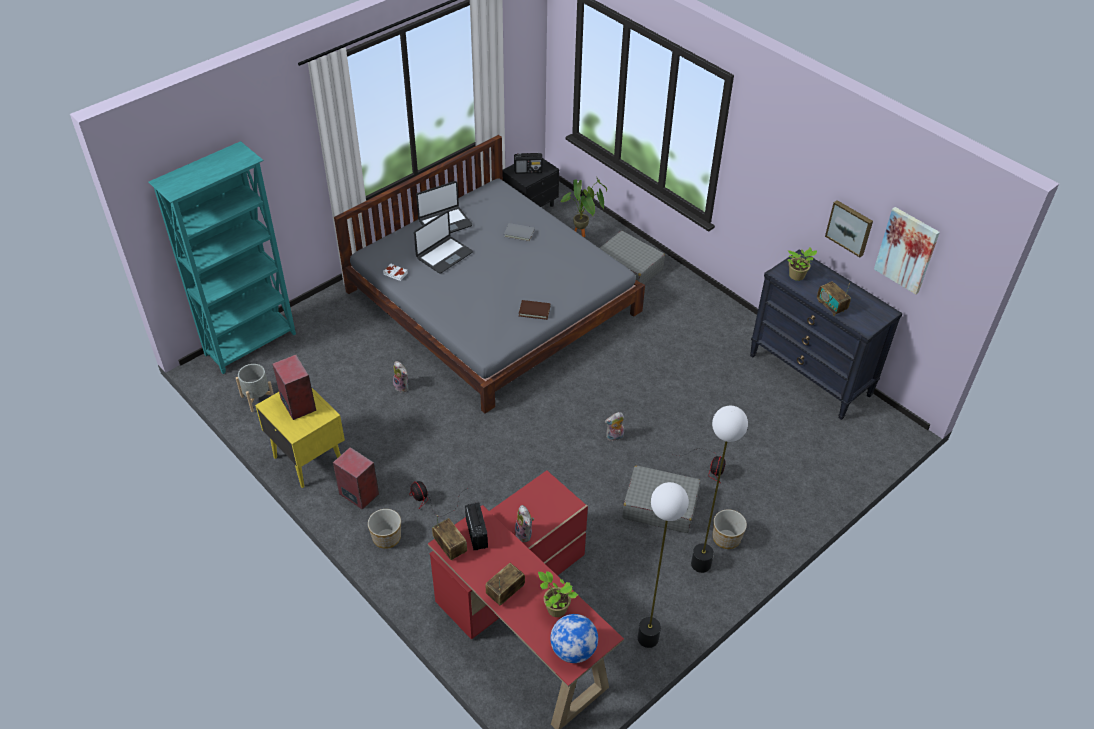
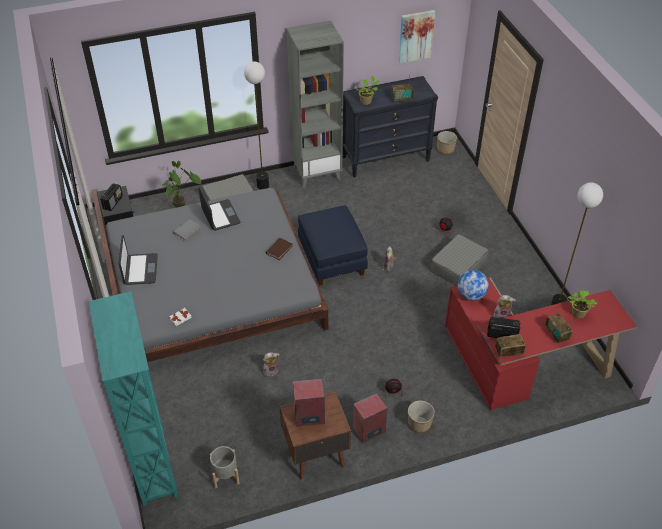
camera: 65 degrees left, 0 degrees up
(308, 458) = (314, 455): yellow nightstand -> brown nightstand
(444, 255) = (179, 282): laptop -> laptop (220, 216)
(573, 650) = (612, 315): globe -> globe (471, 295)
(594, 381) = (331, 259): none -> blue ottoman
(701, 564) = (511, 264): floor lamp -> floor lamp (263, 185)
(726, 538) = (497, 246): planter -> planter (445, 149)
(731, 321) = (317, 173): none -> grey bookcase
(850, 227) = (374, 50): picture -> none

